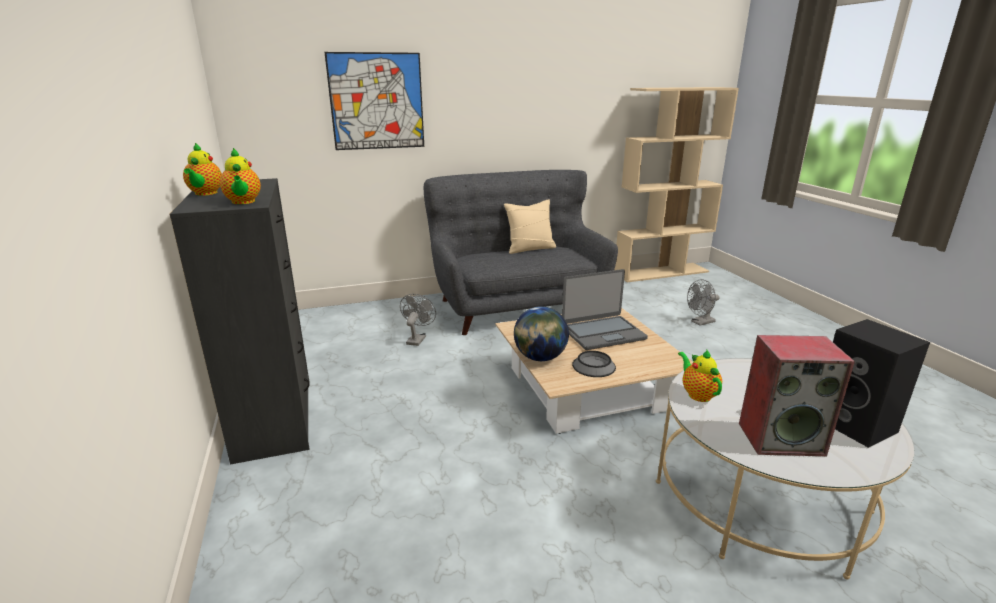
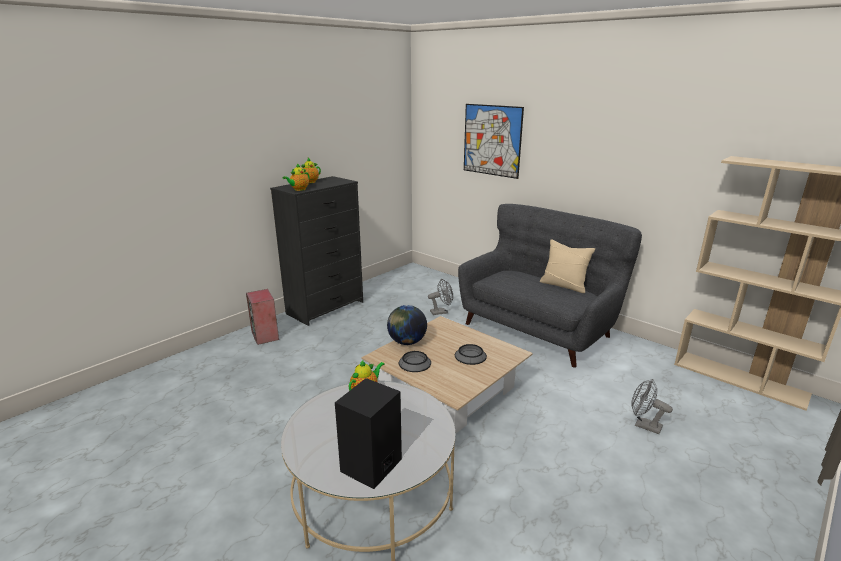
camera: 60 degrees right, 0 degrees up
(602, 333) = (470, 356): laptop -> bowl
(781, 438) = (328, 431): speaker -> speaker (265, 336)

